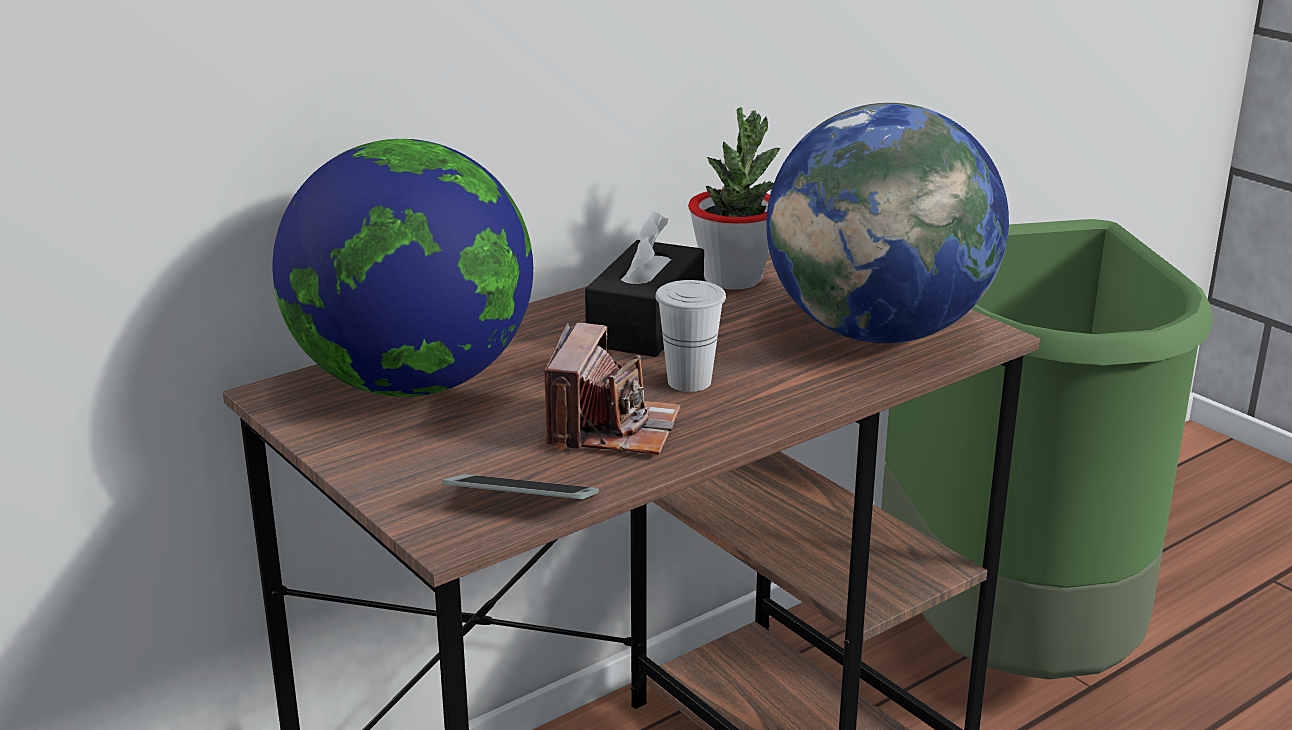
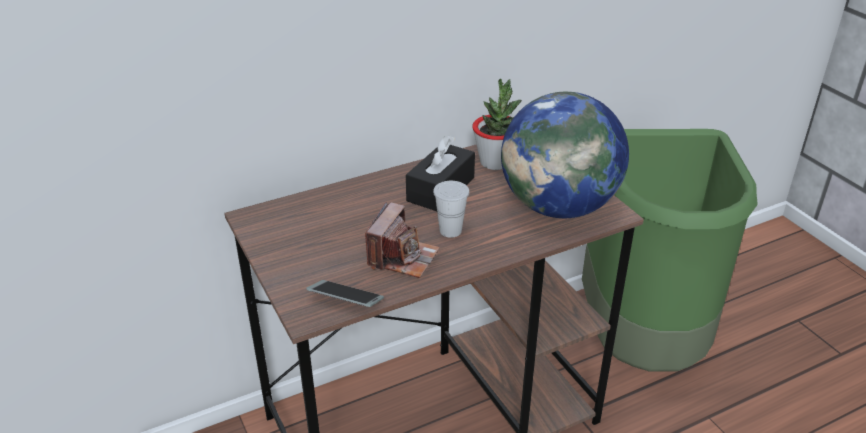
camera: 10 degrees right, 10 degrees up
(413, 383) = (315, 217): globe -> none

